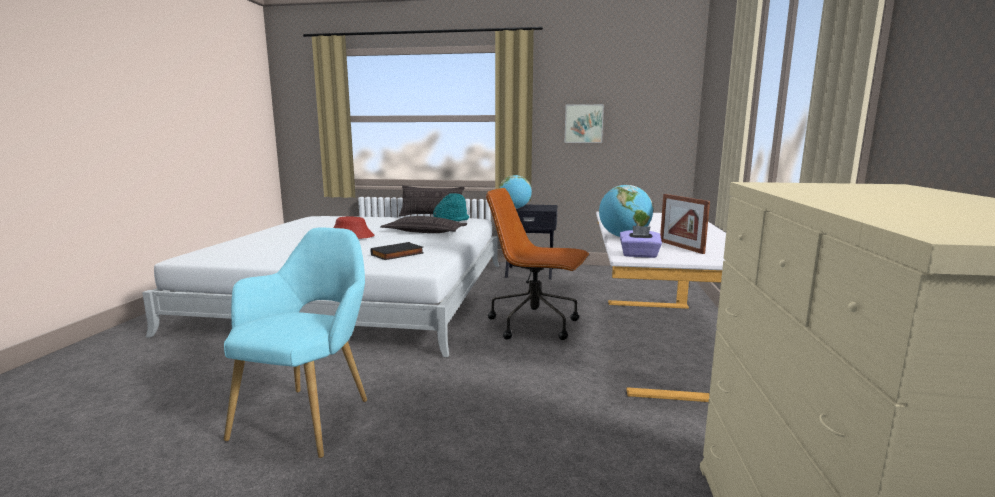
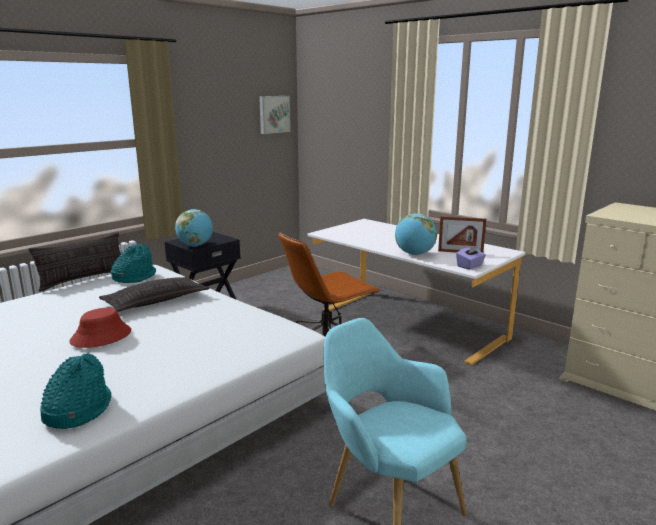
camera: 55 degrees left, 5 degrees up
(253, 254) = (77, 410): none -> turquoise hat
(397, 254) = (230, 333): black book -> none
(583, 123) = (215, 142): picture -> picture (273, 114)

